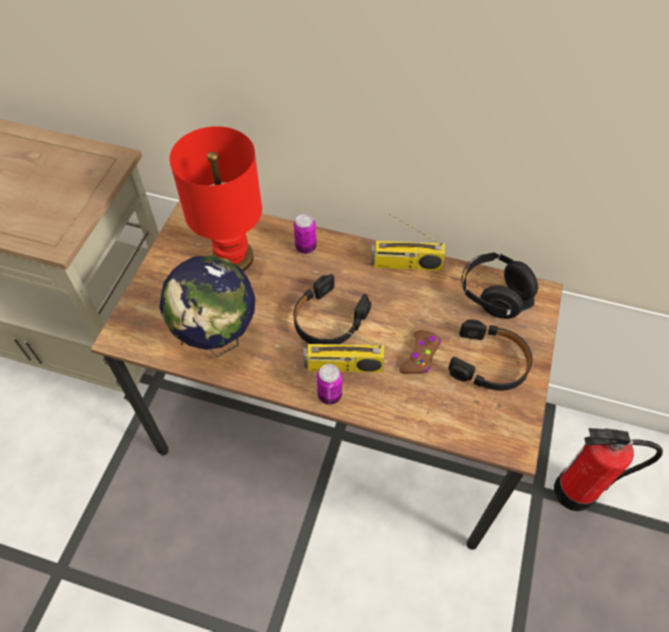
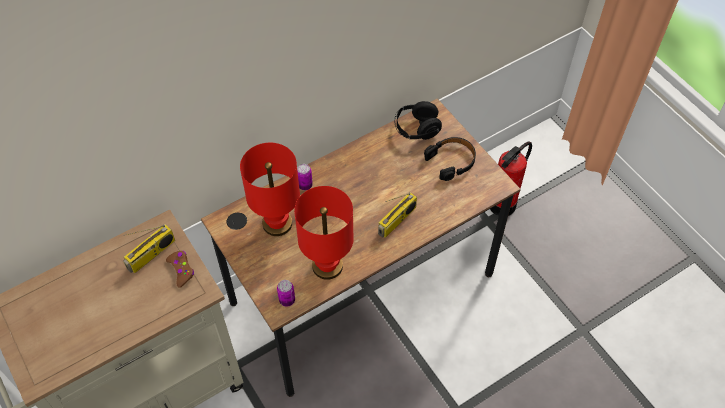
camera: 50 degrees left, 0 degrees up
(218, 340) = (327, 265): globe -> red table lamp
(328, 319) = (362, 208): black headphones -> none
(329, 395) = (407, 238): can -> can (287, 300)
(406, 265) = (362, 150): radio -> radio (151, 255)
(420, 356) = (421, 185): brown game controller -> brown game controller (181, 270)

